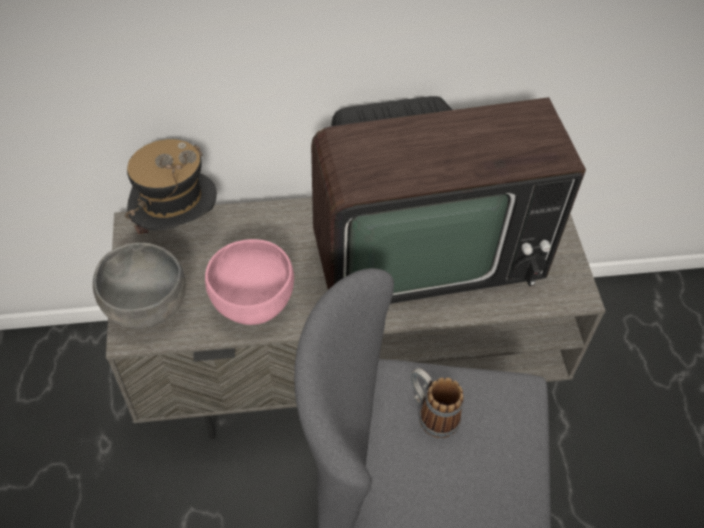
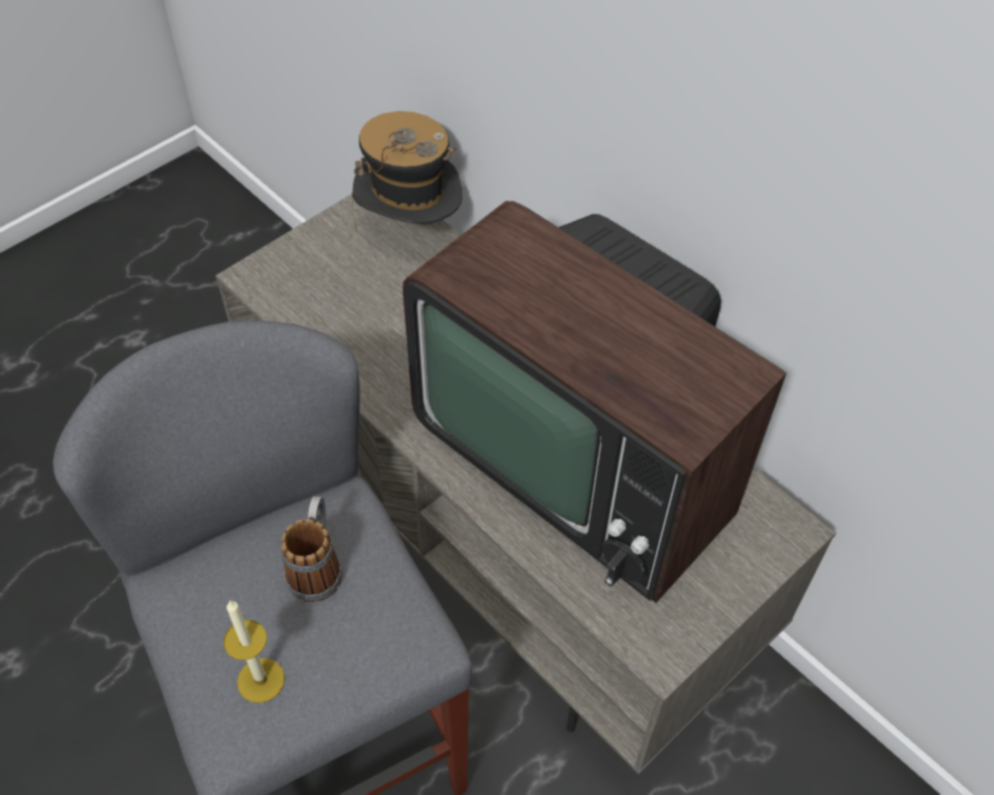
camera: 55 degrees right, 0 degrees up
(146, 308) = (292, 268): grey bowl -> none
(252, 305) = (366, 345): pink bowl -> none
(493, 488) = (261, 680): none -> candle

